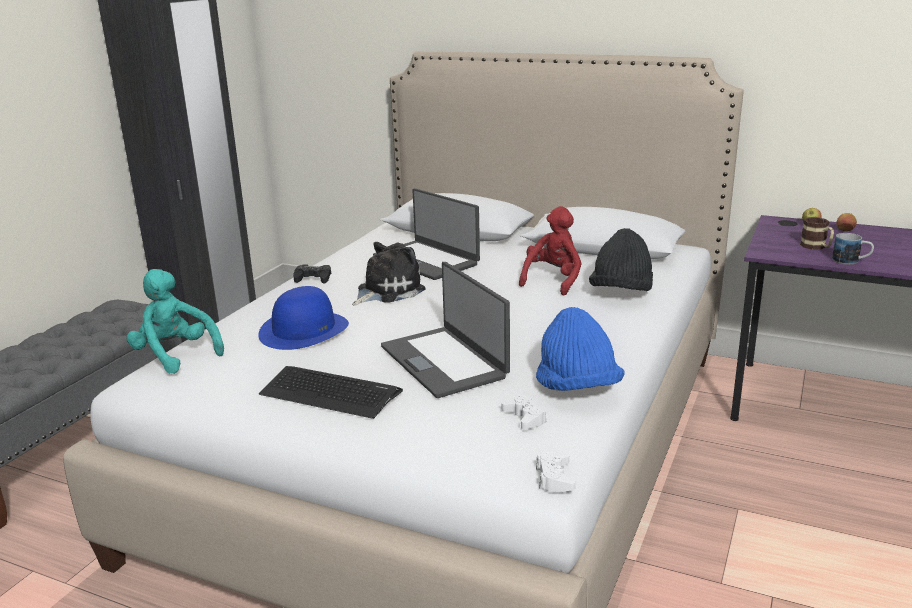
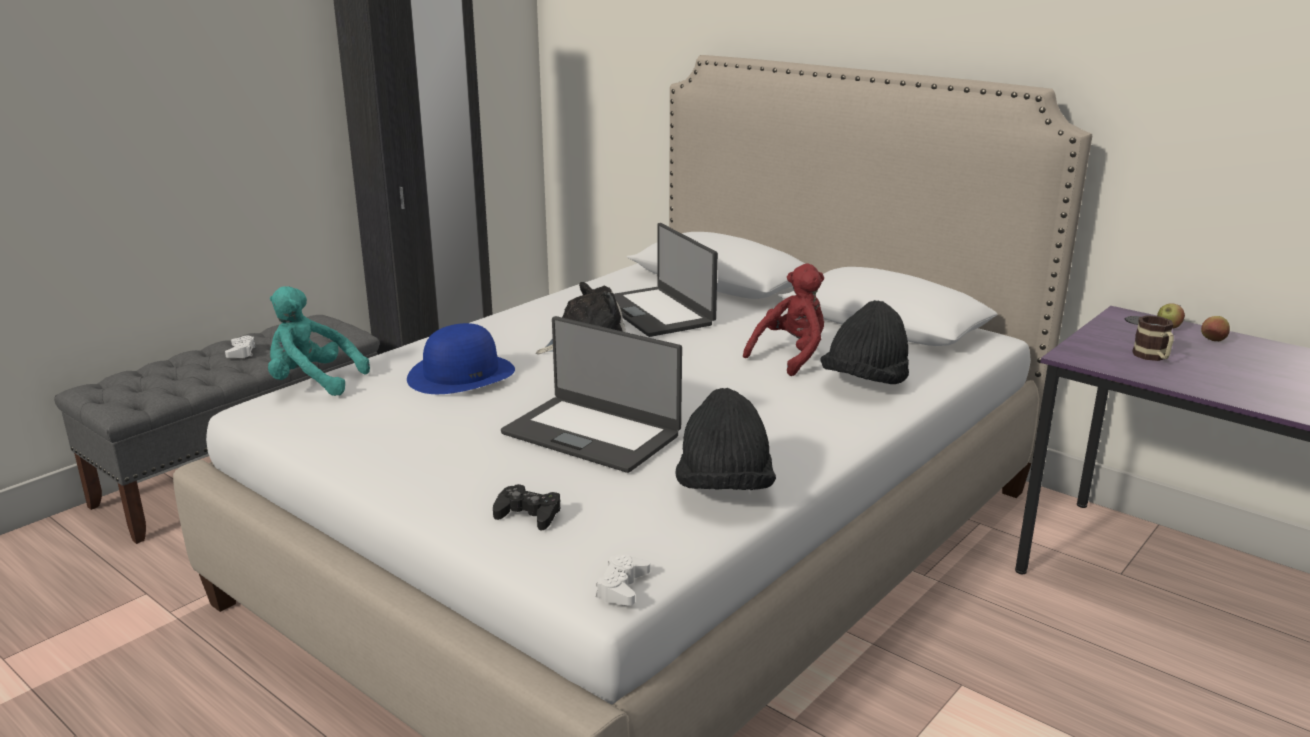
camera: 15 degrees right, 0 degrees up
(175, 355) = (312, 383): turquoise plush toy -> turquoise plush toy turned 45 degrees counterclockwise
(313, 278) = (514, 317): black game controller -> black game controller (528, 514)
(330, 393) = (442, 449): keyboard -> none
(444, 361) = (592, 433): laptop -> laptop turned 45 degrees counterclockwise
(524, 417) = (637, 513): white game controller -> white game controller (242, 352)
(577, 388) = (724, 489): blue hat -> black hat
(851, 261) = (1186, 382): mug -> none

